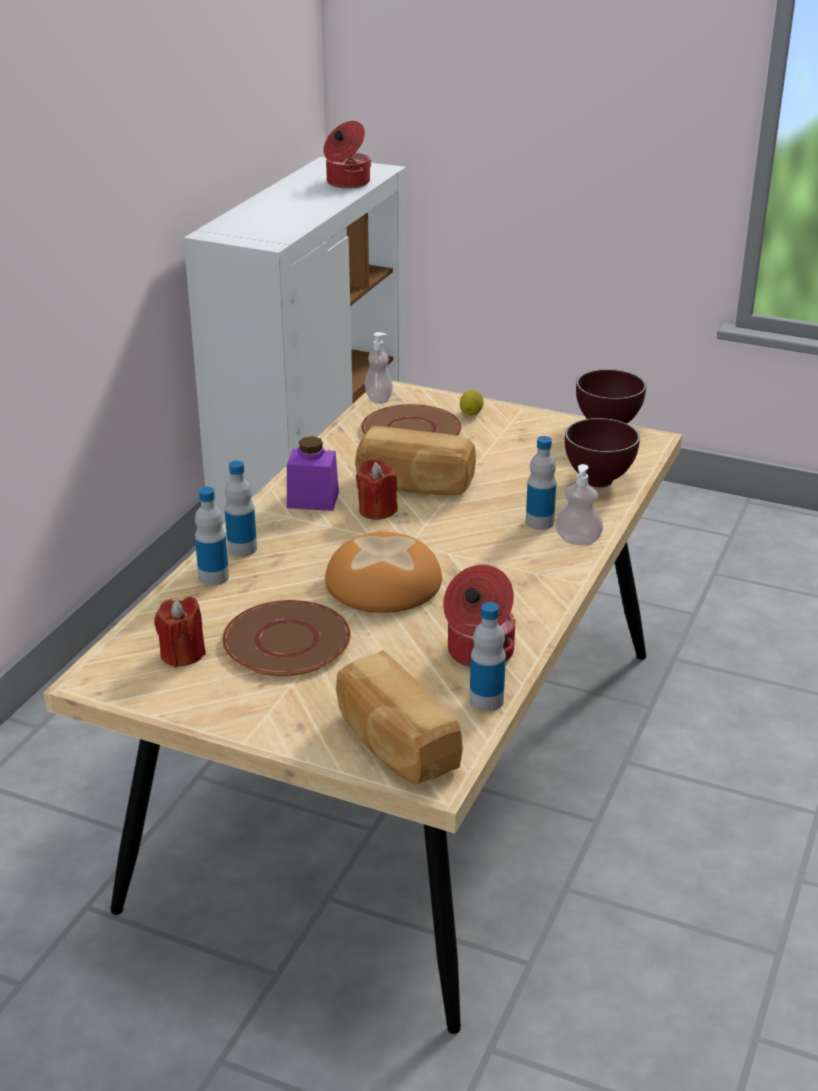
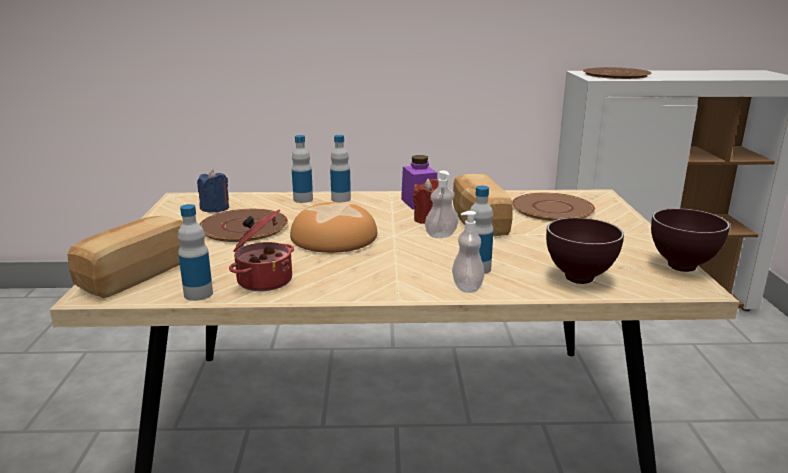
camera: 65 degrees right, 10 degrees down
(182, 654) = (215, 208): red candle -> blue candle
(257, 226) = (616, 74): none -> brown plate
(347, 183) = (738, 76): cooking pot -> none
(378, 399) = (581, 193): soap dispenser -> soap dispenser (441, 235)
(471, 413) = (613, 219): lemon -> none

